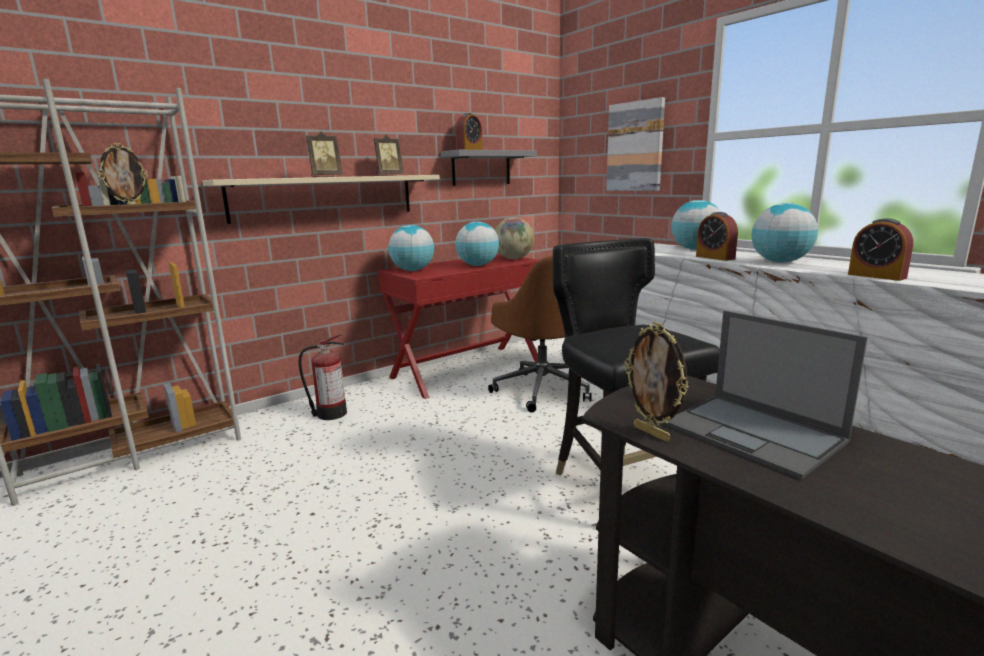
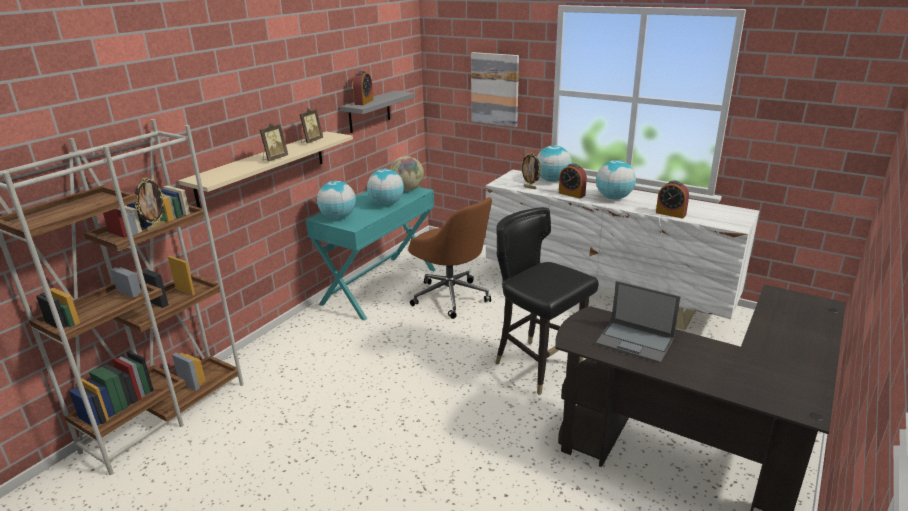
camera: 20 degrees left, 10 degrees up
(330, 414) = (297, 348): fire extinguisher -> none
(467, 370) = (379, 286): red desk -> turquoise desk
(652, 433) = (593, 350): picture frame -> picture frame (530, 187)

